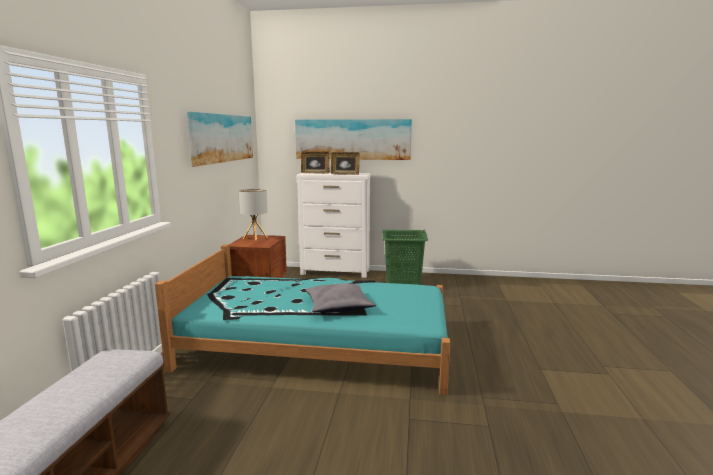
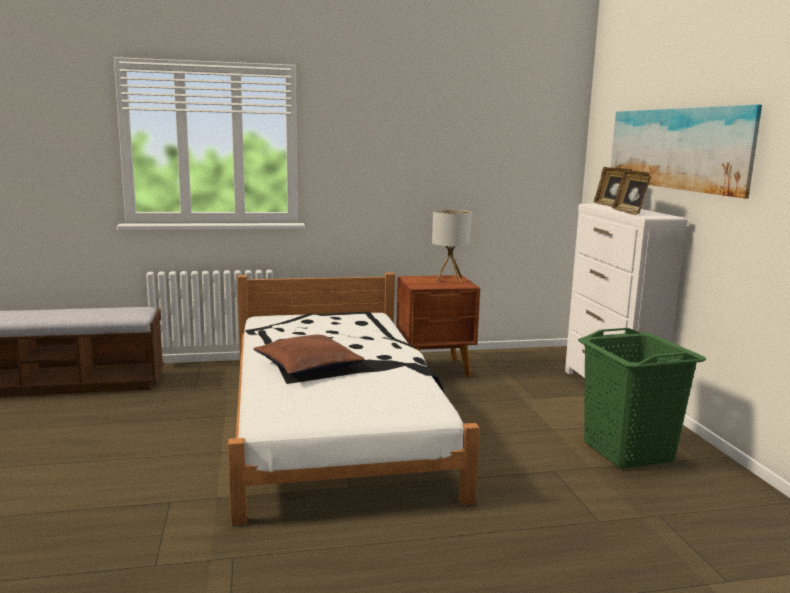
camera: 70 degrees right, 0 degrees up
(222, 138) = (461, 138): picture -> none
(317, 346) = (332, 421): turquoise bed -> white bed
(338, 306) = (309, 367): grey pillow -> brown pillow

